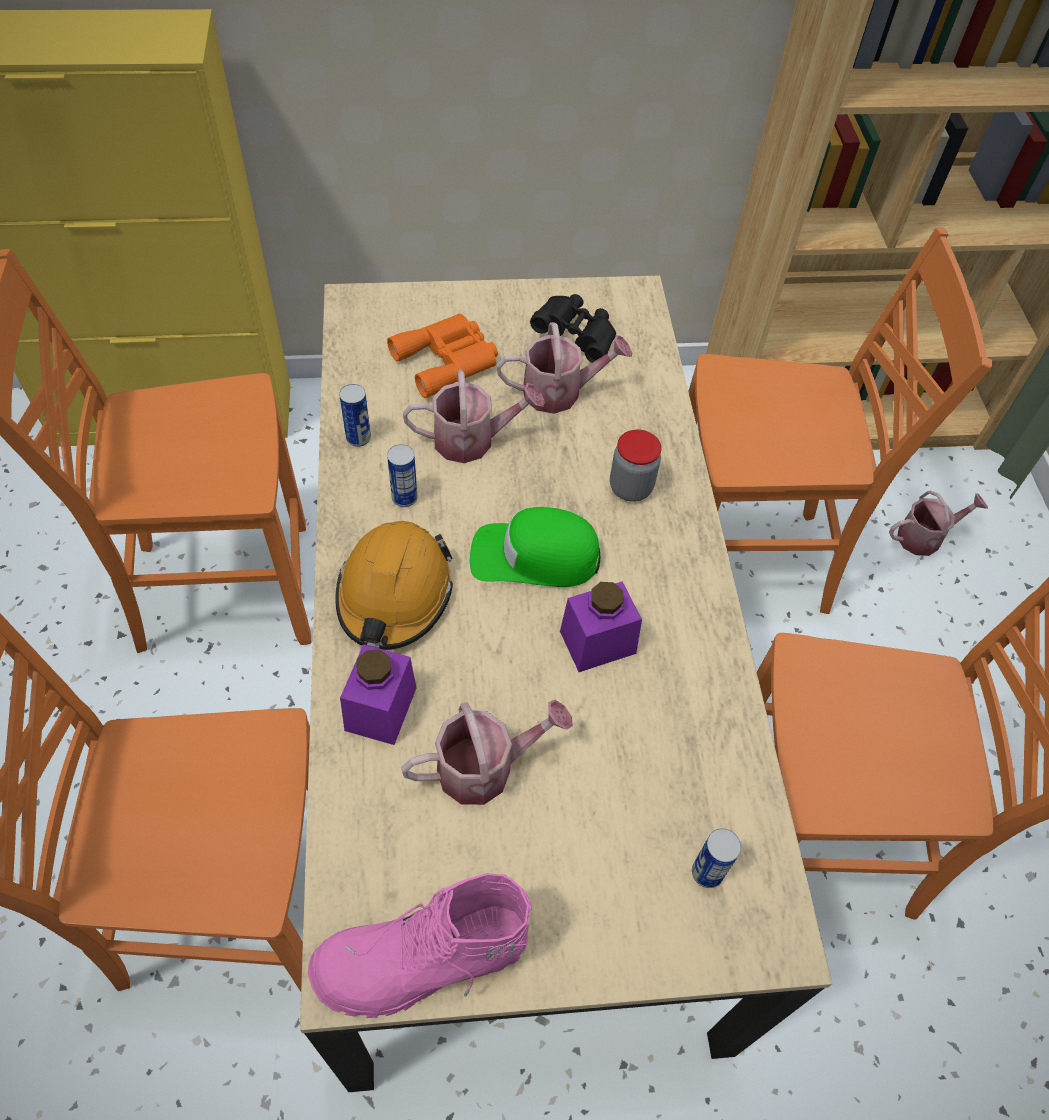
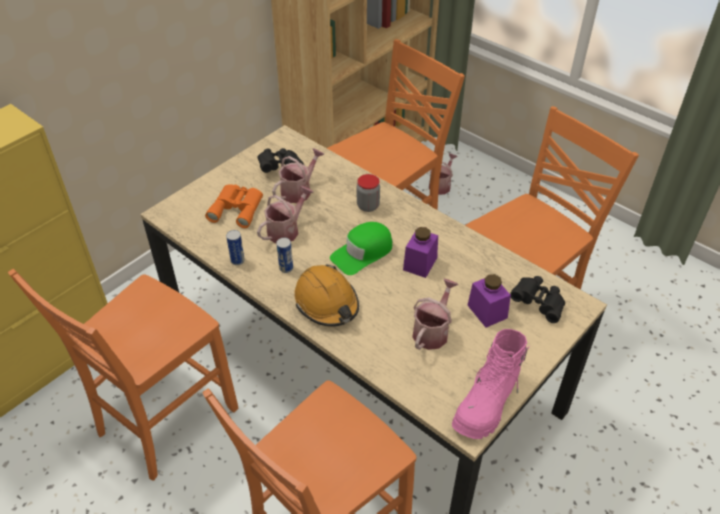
camera: 40 degrees left, 10 degrees down
(381, 709) = (372, 342): purple jar -> purple jar (487, 311)
(707, 872) = (538, 304): can -> black binoculars

